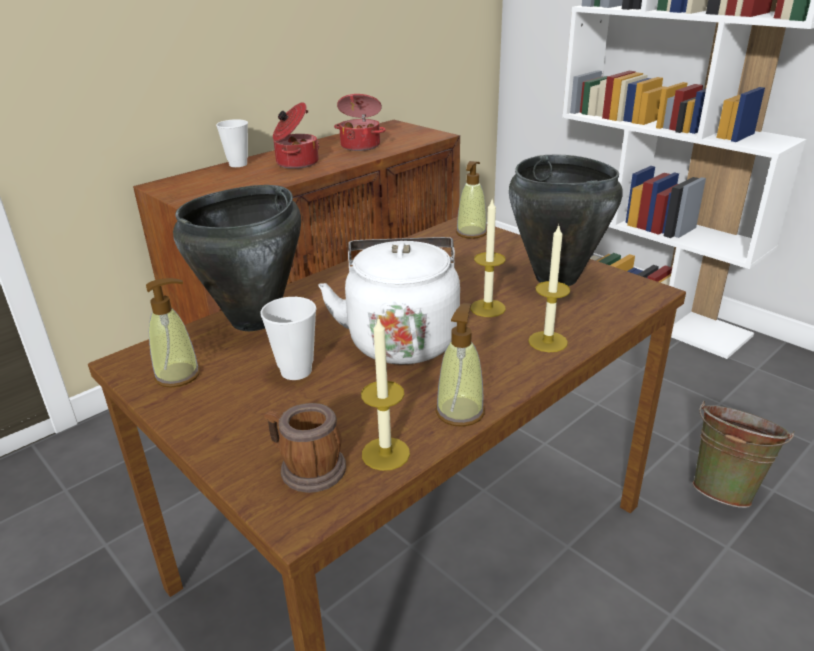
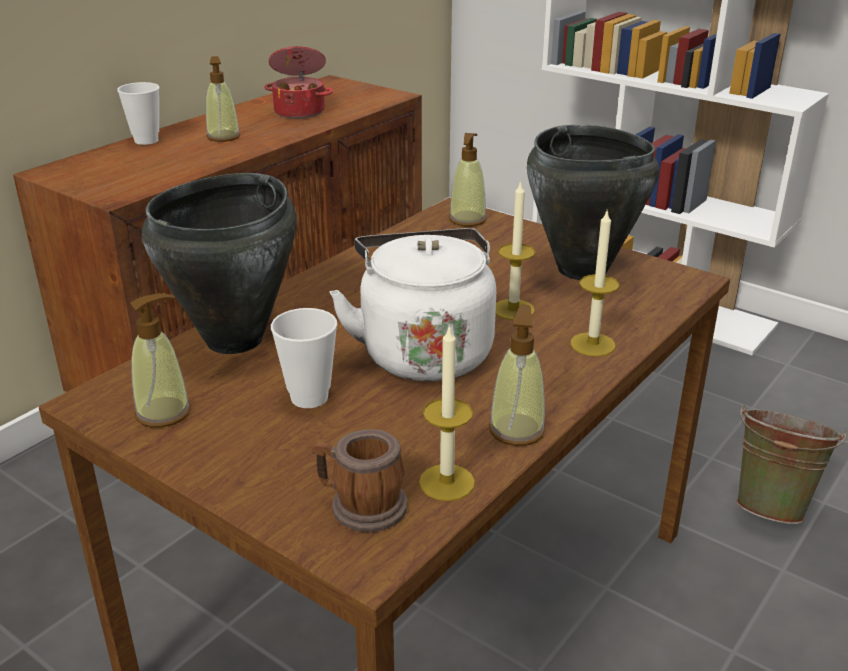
camera: 10 degrees left, 0 degrees up
(296, 163) = (223, 137): cooking pot -> soap dispenser

